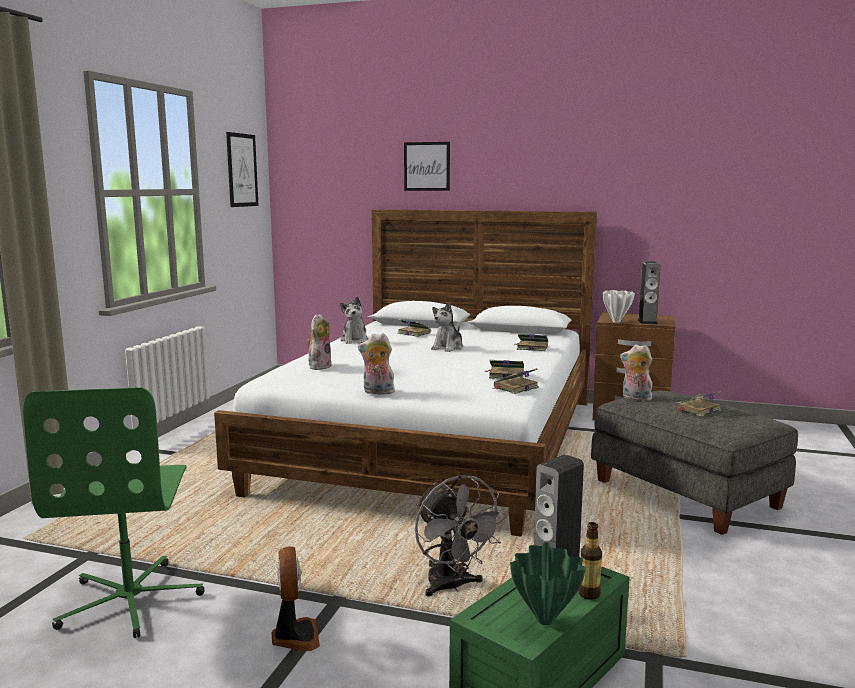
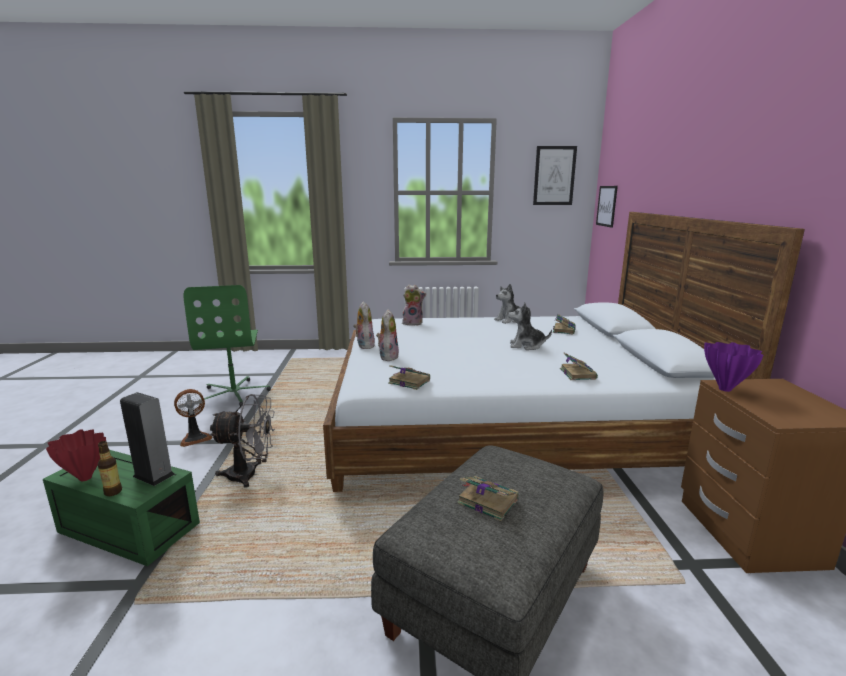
camera: 70 degrees right, 5 degrees up
(131, 599) = (235, 393): green office chair -> green office chair turned 75 degrees counterclockwise
(427, 166) = (672, 167): picture -> picture (606, 206)
(452, 587) = (250, 475): grey fan -> grey fan turned 135 degrees counterclockwise
(505, 375) = (449, 374): book -> none
(545, 621) = (84, 478): green vase -> red vase
(617, 321) = (726, 389): white vase -> purple vase
(635, 398) = (508, 458): plush toy -> plush toy (387, 356)
(647, 321) = (769, 407): speaker -> none

